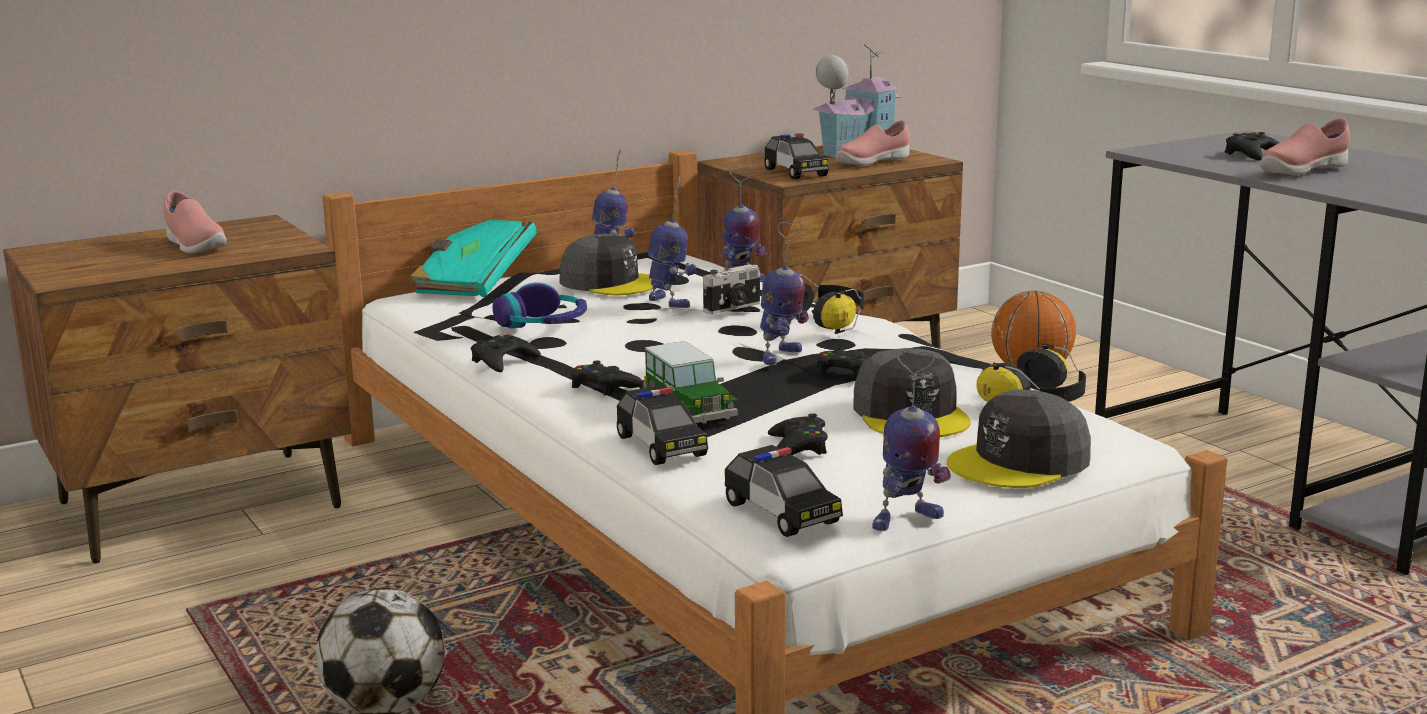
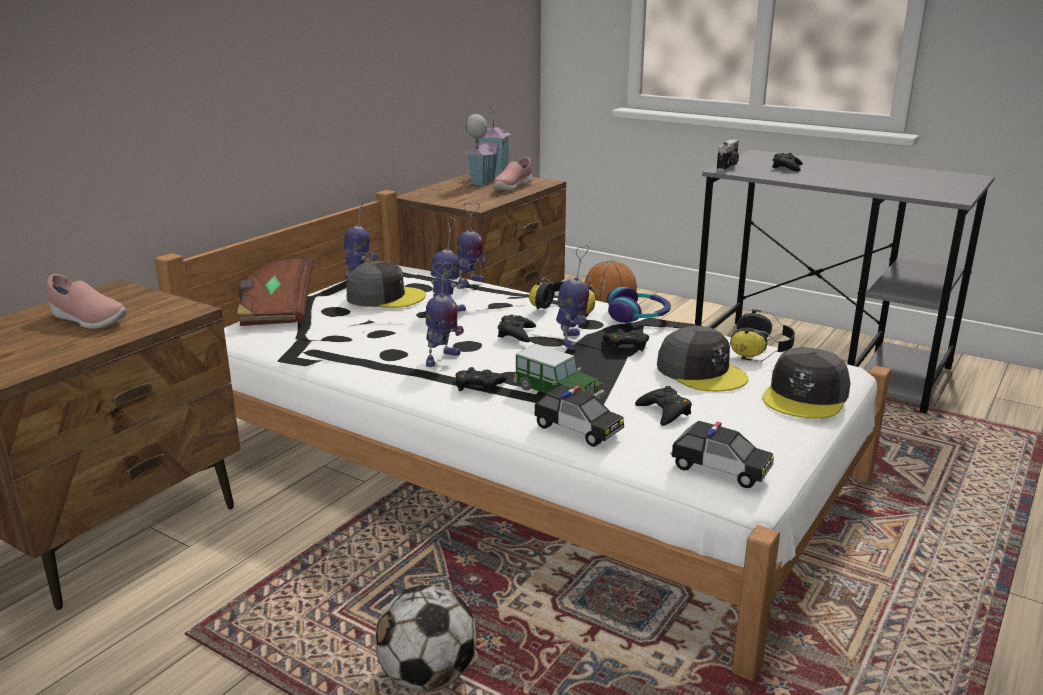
camera: 25 degrees left, 5 degrees up
(474, 282) = (276, 310): turquoise book -> brown book
(503, 361) = (380, 376): black game controller -> black game controller (516, 333)
(543, 324) = (375, 339): headphones -> headphones (638, 316)
(733, 308) = (495, 306): camera -> camera (728, 167)
(795, 172) = (473, 200): toy car -> none
(905, 520) = (796, 457): toy robot -> toy robot (441, 359)
(1301, 172) = (834, 177): pink shoe -> none

